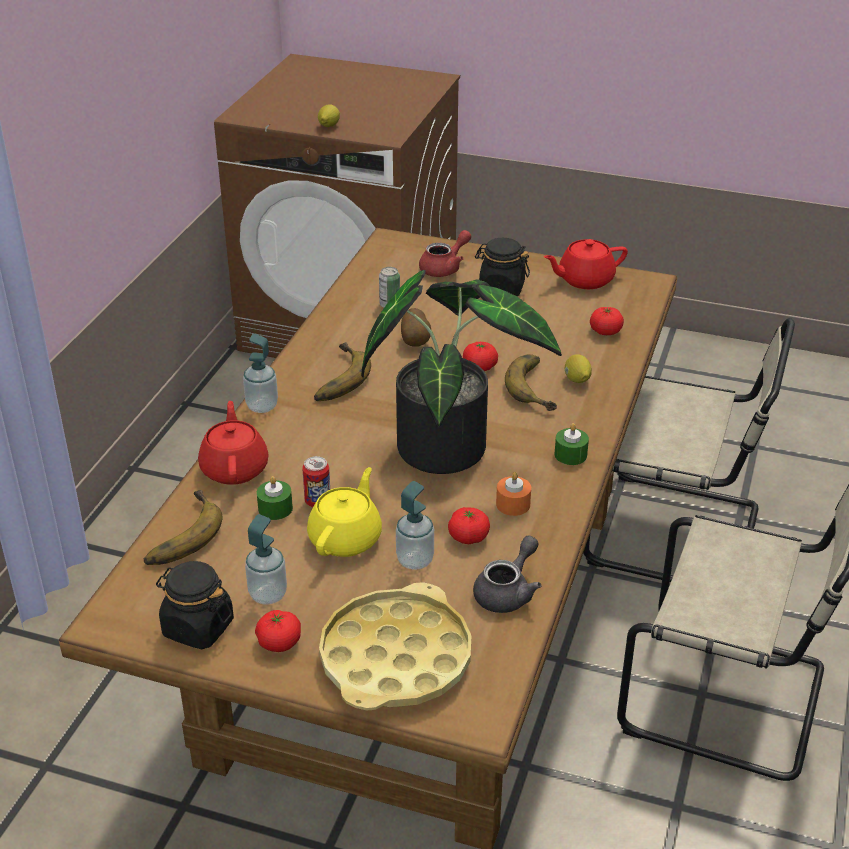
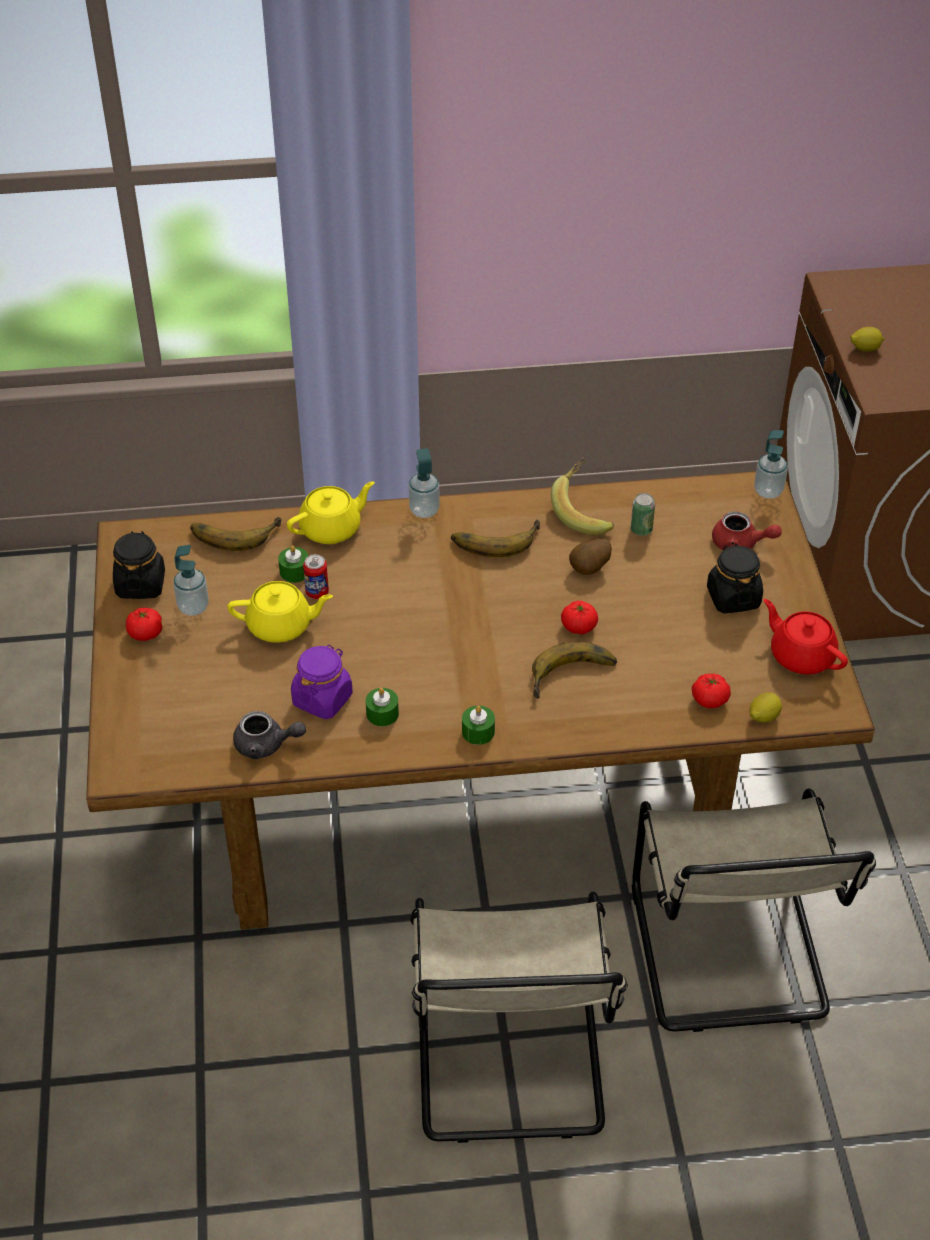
camera: 65 degrees right, 10 degrees up
(235, 468) = (331, 529): red teapot -> yellow teapot
(343, 324) = (585, 511): none -> banana
(395, 658) = (159, 703): yellow tray -> none
(415, 560) = (276, 676): soap dispenser -> soap dispenser (768, 491)
(449, 443) = (444, 645): potted plant -> none
(468, 537) = (322, 699): tomato -> purple jar
(513, 504) = (382, 714): orange candle -> green candle
(577, 380) = (604, 702): lemon -> lemon (763, 717)

